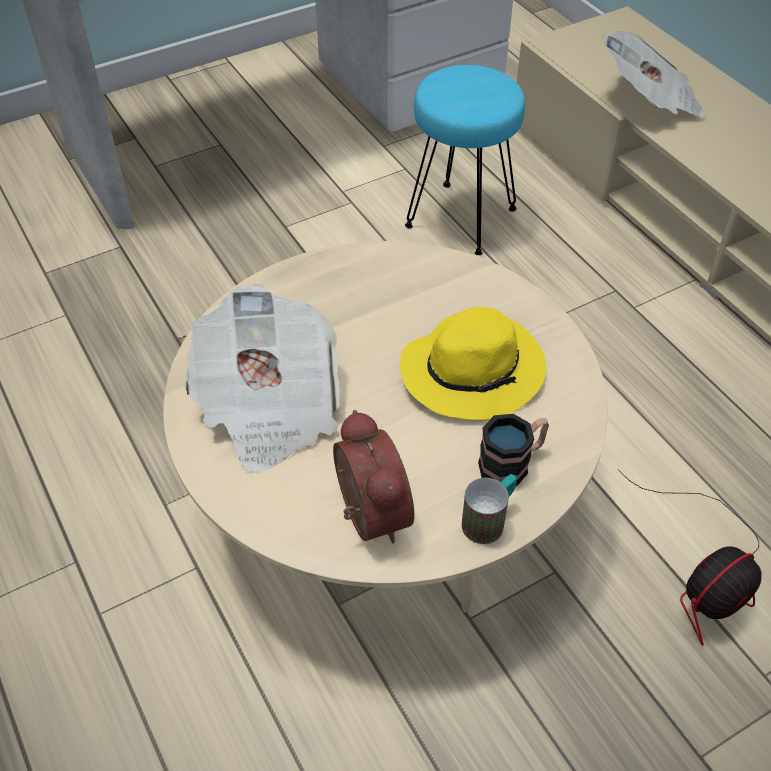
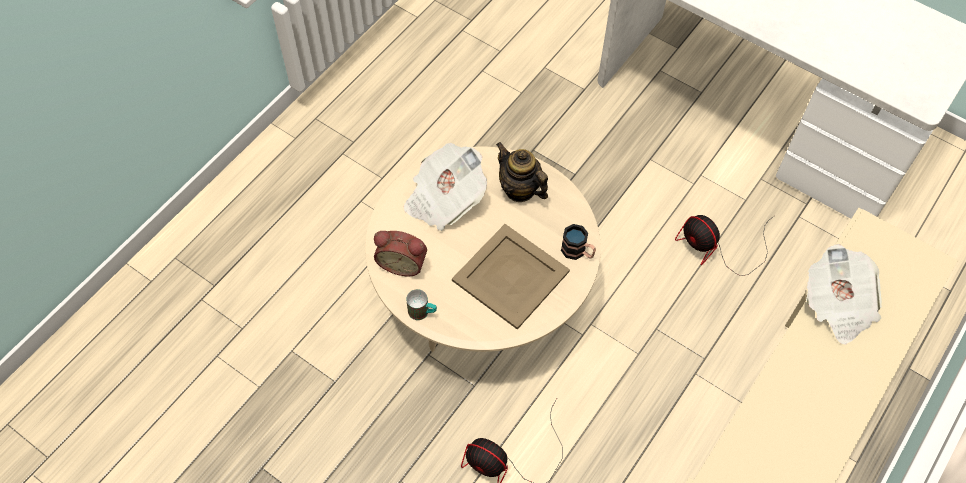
camera: 65 degrees right, 10 degrees up
(314, 304) = (520, 189): none -> teapot
(366, 515) = (403, 263): alarm clock -> alarm clock turned 60 degrees clockwise
(460, 219) = (716, 248): turquoise stool -> fan
(474, 370) = (512, 276): yellow hat -> beige tray
(512, 463) = (460, 311): mug -> mug (577, 252)

